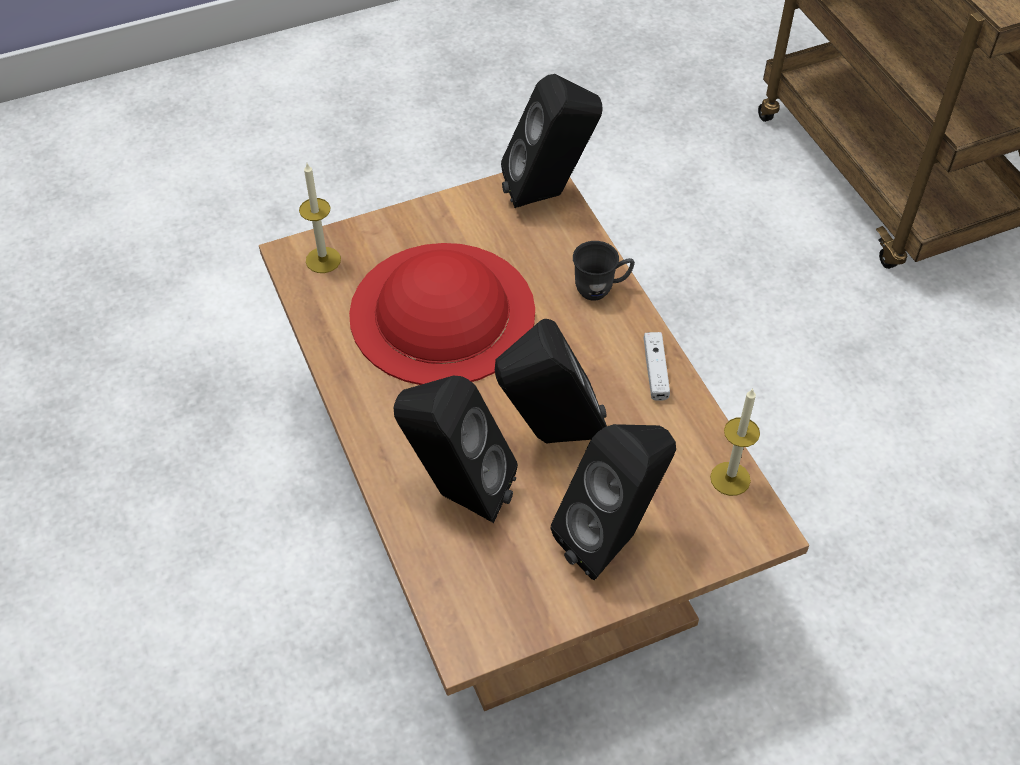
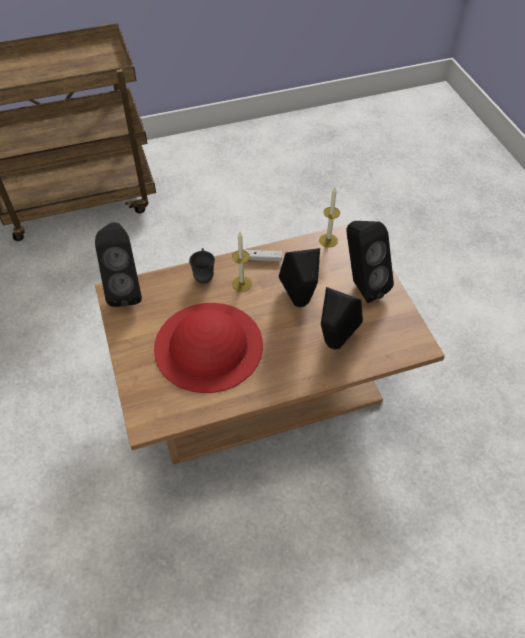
camera: 85 degrees left, 0 degrees up
(323, 260) = (153, 407): candle -> candle (241, 284)

